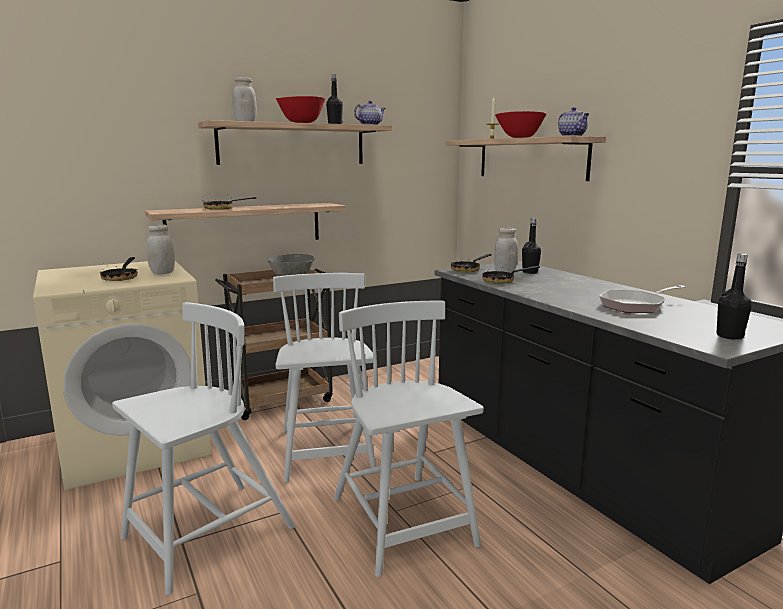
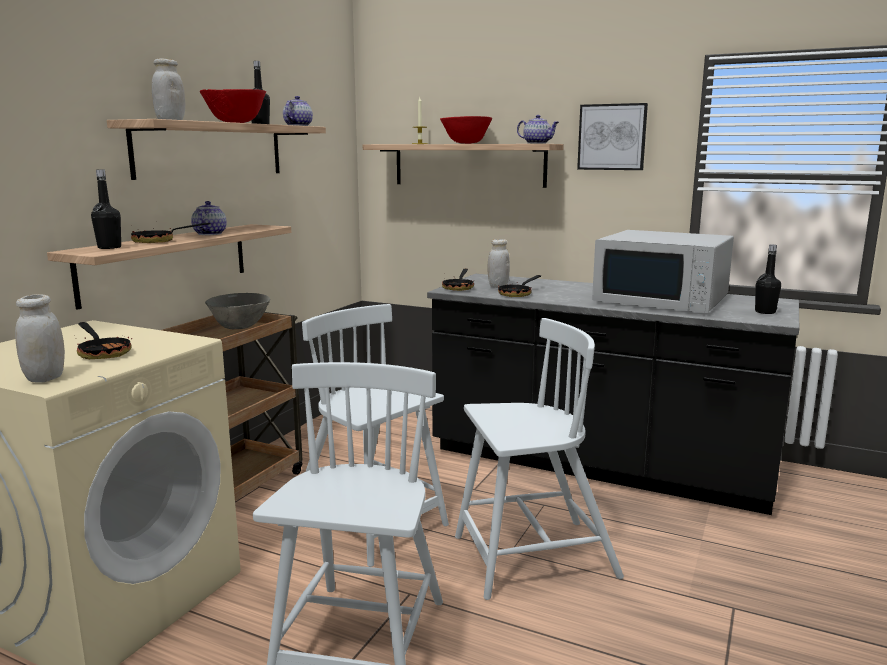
camera: 35 degrees left, 0 degrees up
(163, 273) = (146, 338): white jar -> white jar (45, 378)
(271, 206) = (209, 234): none -> teapot
(403, 523) = (531, 558): white chair -> white chair turned 135 degrees clockwise
(530, 272) = (516, 283): black bottle -> black bottle (109, 247)
(636, 306) = (662, 300): frying pan -> white microwave
(649, 127) = (612, 137): none -> picture

